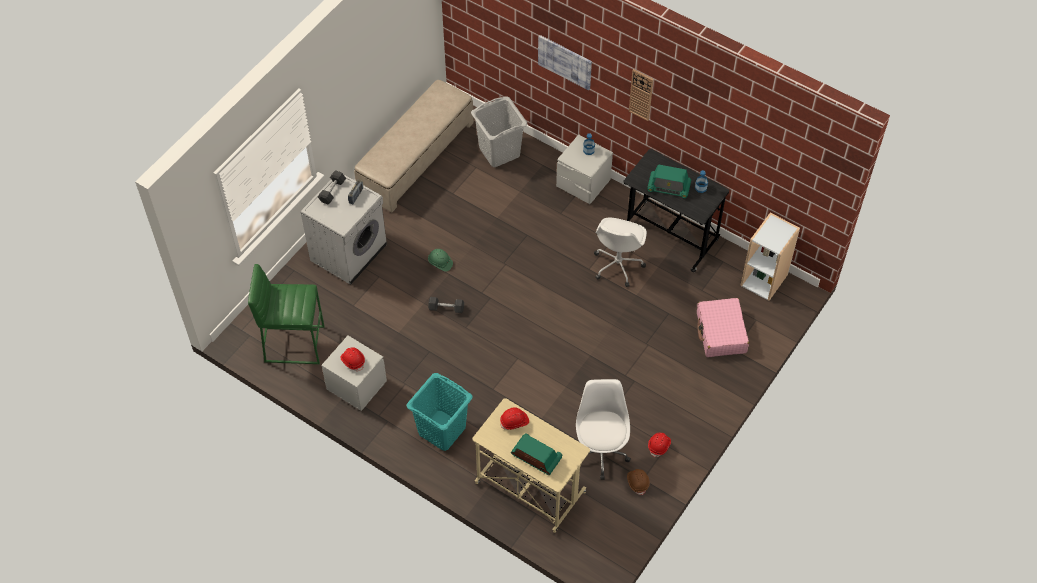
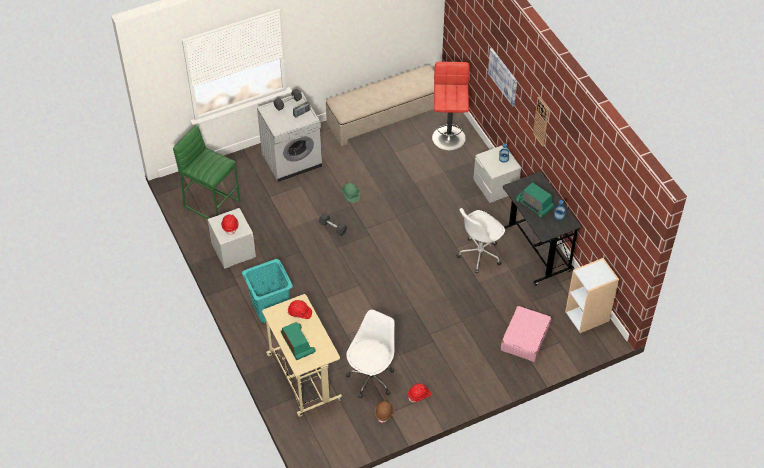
camera: 30 degrees right, 5 degrees down
(499, 151) = (449, 138): grey laundry basket -> red stool

